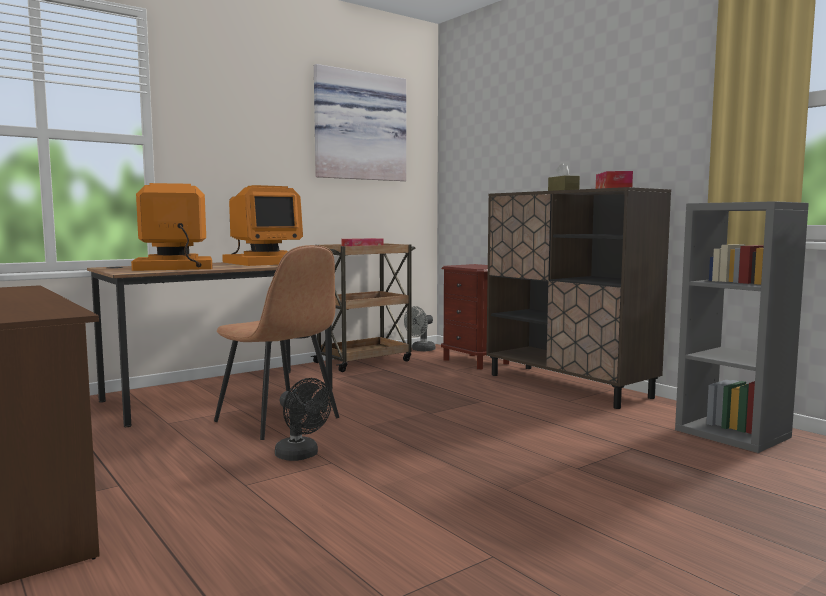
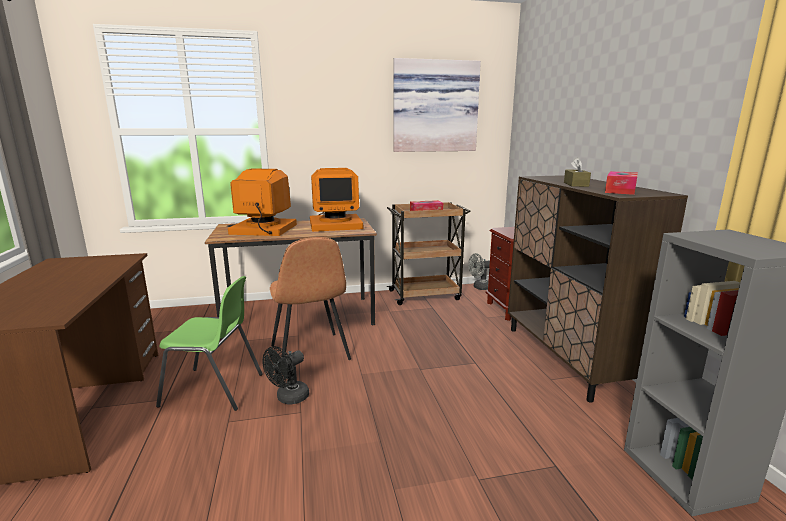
camera: 25 degrees right, 10 degrees up
(185, 466) = (214, 390): none -> green chair
(301, 456) = (288, 398): black fan -> black fan turned 60 degrees clockwise

